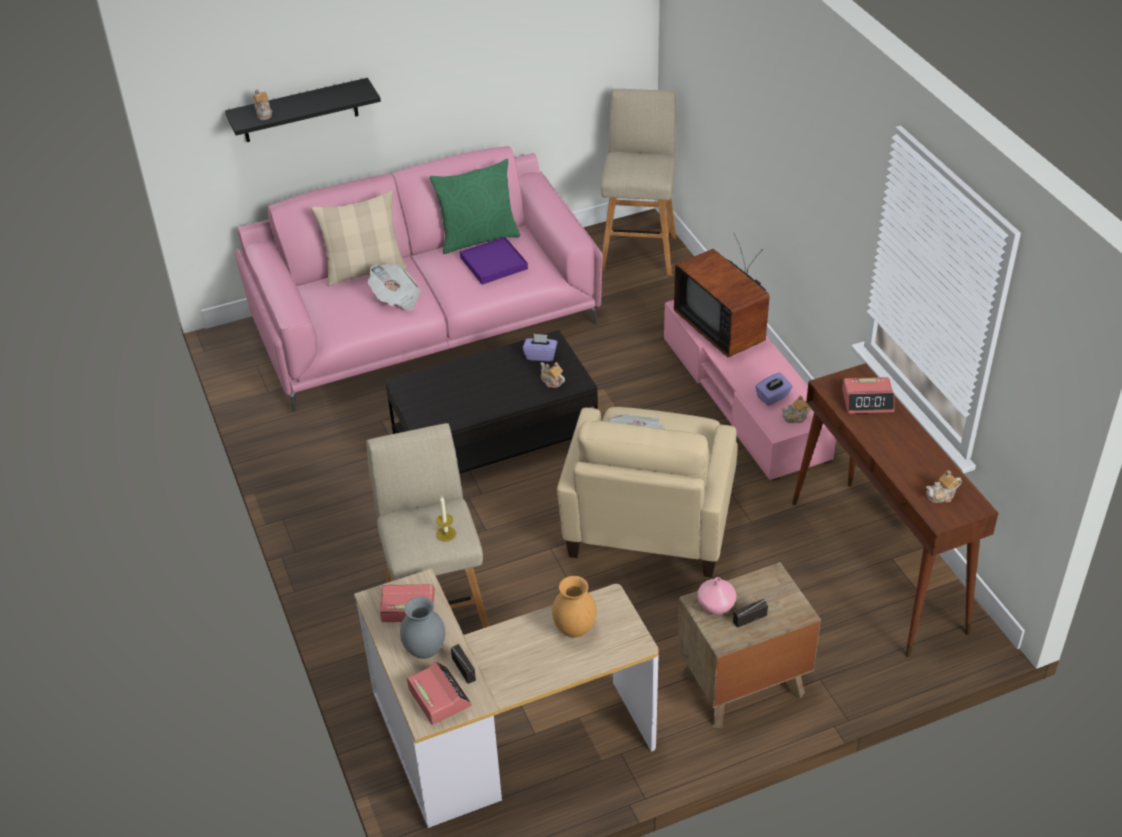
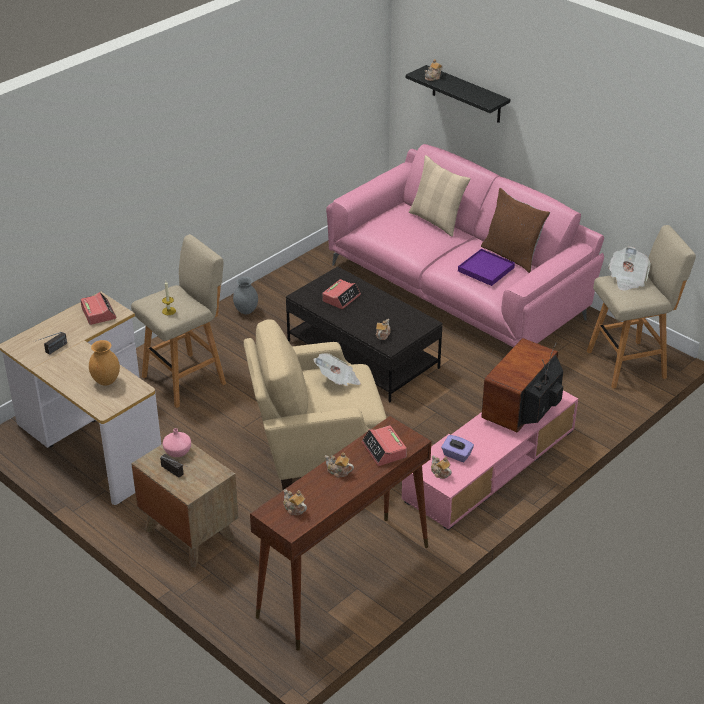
camera: 65 degrees right, 5 degrees down
(396, 298) = (417, 242): newspaper -> newspaper (627, 279)
(424, 651) = (65, 329): grey vase -> grey vase (246, 311)
(439, 697) = (31, 344): alarm clock -> alarm clock (341, 298)
(478, 238) = (512, 255): green pillow -> brown pillow
(540, 355) = (407, 322): purple tissue box -> none
(890, 445) = (338, 471): none -> teapot

